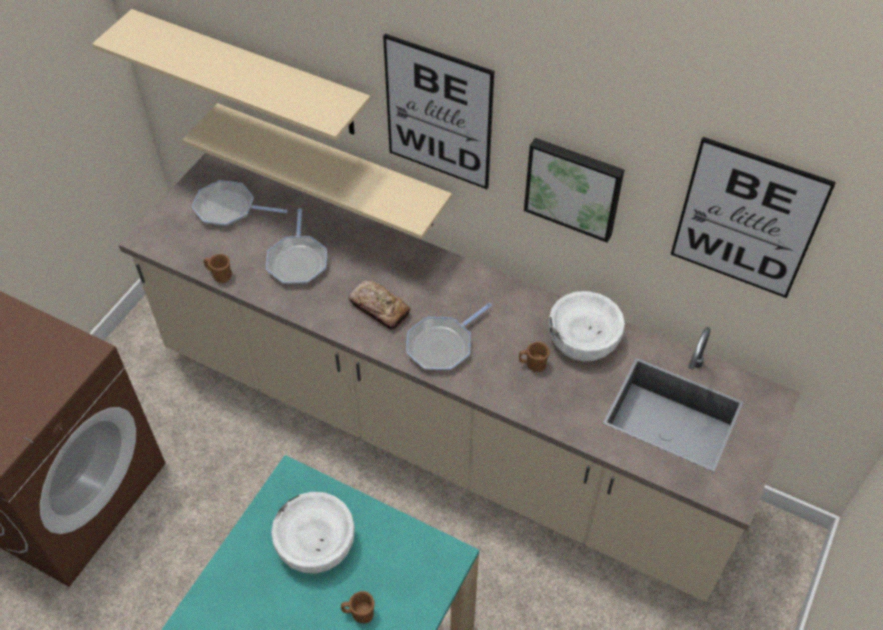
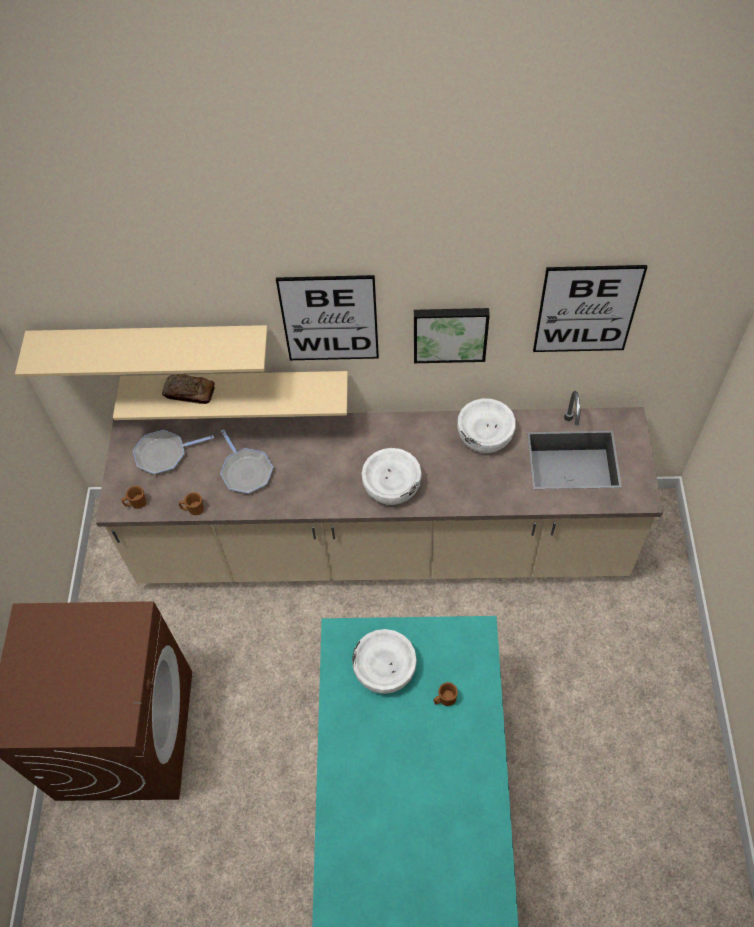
camera: 25 degrees left, 5 degrees up
(379, 308) = (330, 479): bread -> bread (189, 392)
(442, 345) = (392, 485): frying pan -> white bowl
(532, 364) = (462, 470): brown mug -> brown mug (136, 503)

